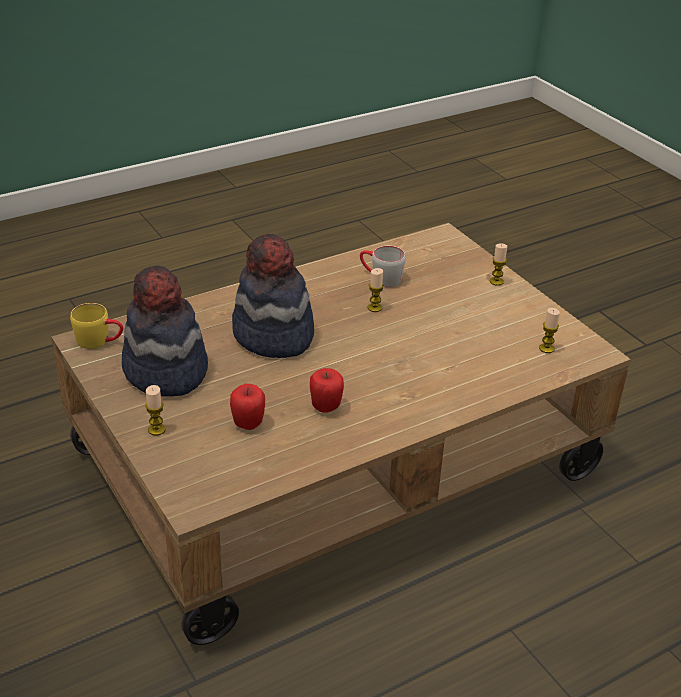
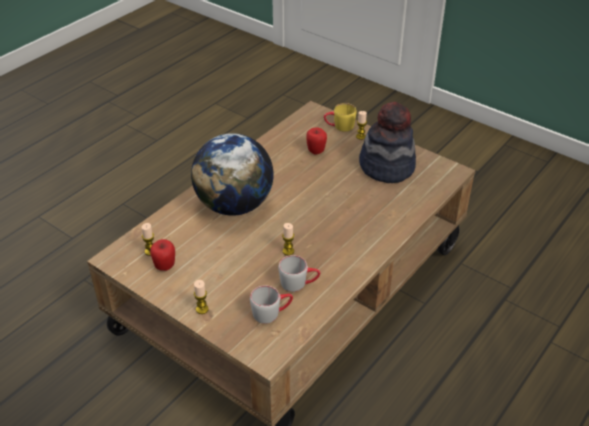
camera: 160 degrees right, 5 degrees up
(100, 341) = (443, 174): yellow mug -> yellow mug (339, 126)
(273, 336) = (343, 207): hat -> none
(326, 407) = (279, 171): apple -> apple (165, 266)
(417, 375) = (234, 205): none -> globe
(423, 262) = (272, 312): none -> grey mug

